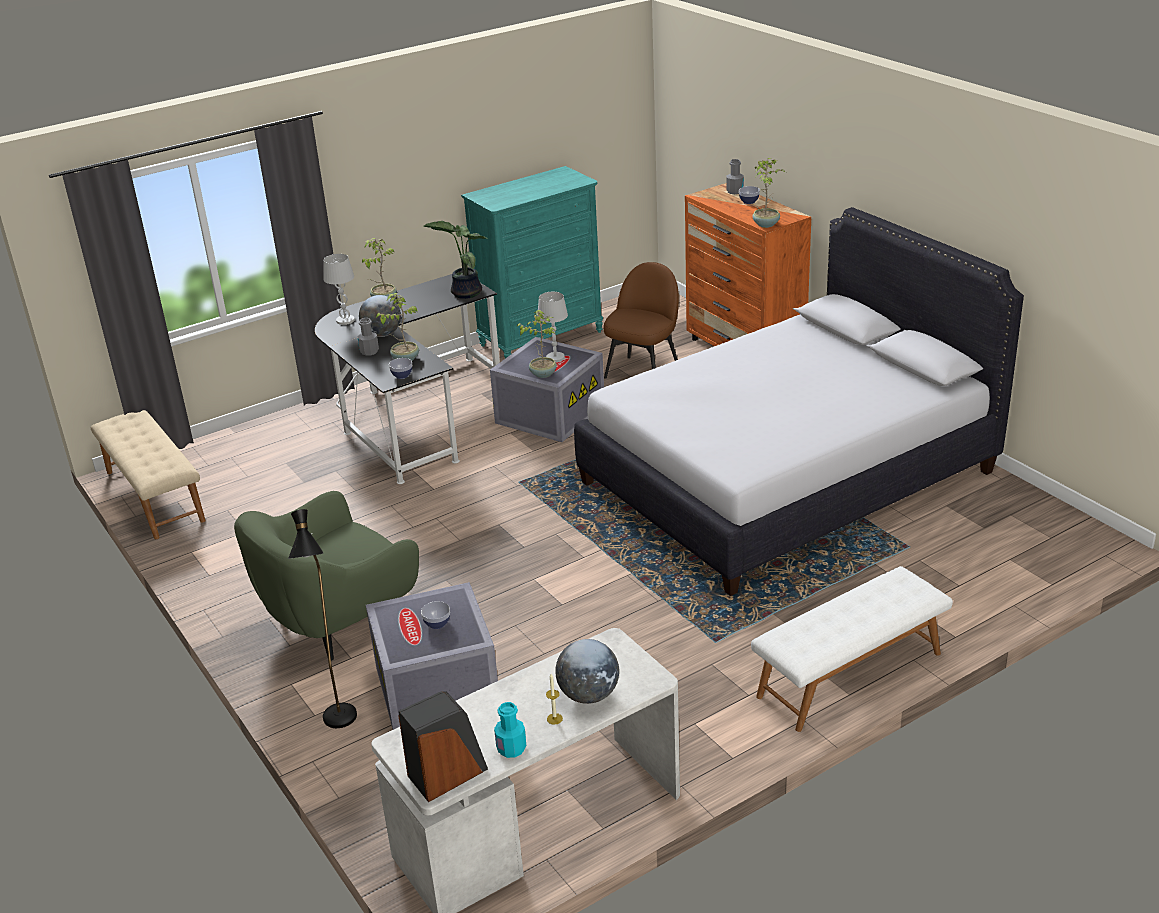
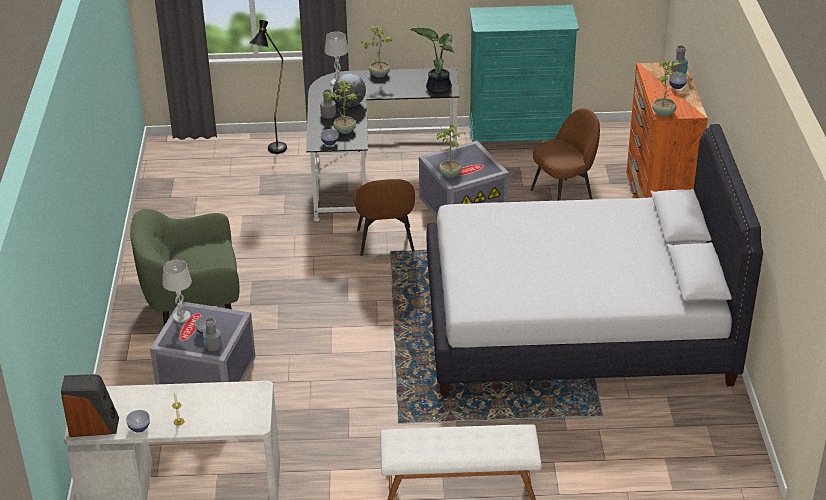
camera: 30 degrees right, 5 degrees up
(153, 496) = (163, 168): beige bench -> none
(341, 725) = (134, 373): black floor lamp -> black floor lamp (274, 152)
(462, 634) = (213, 346): none -> grey bottle
(504, 476) = (385, 242): none -> brown chair
(511, 748) = (139, 428): turquoise bottle -> bowl
(555, 358) = (472, 164): white table lamp -> white table lamp (181, 317)
(588, 695) = (211, 416): globe -> none

